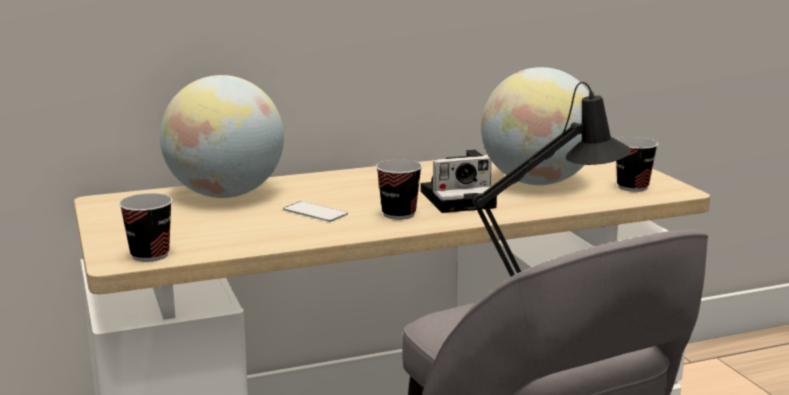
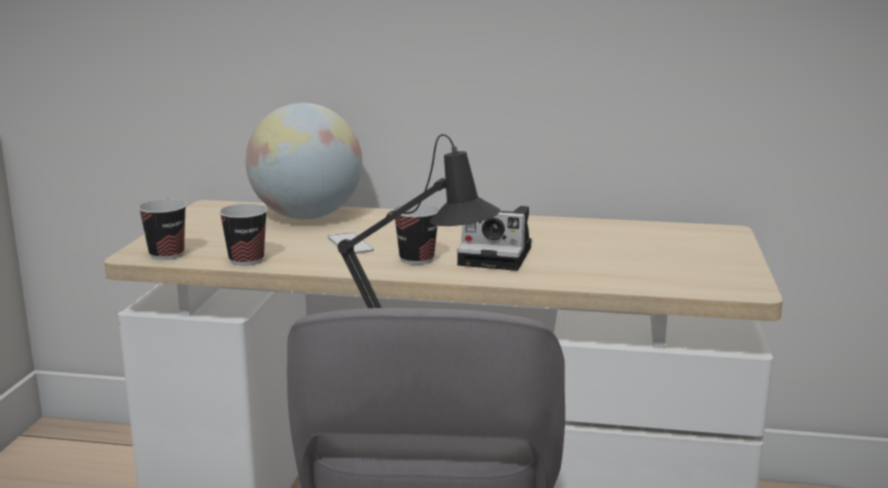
camera: 30 degrees right, 0 degrees up
(537, 182) = (605, 254): globe -> none
(632, 187) = (702, 276): cup -> cup (246, 260)

